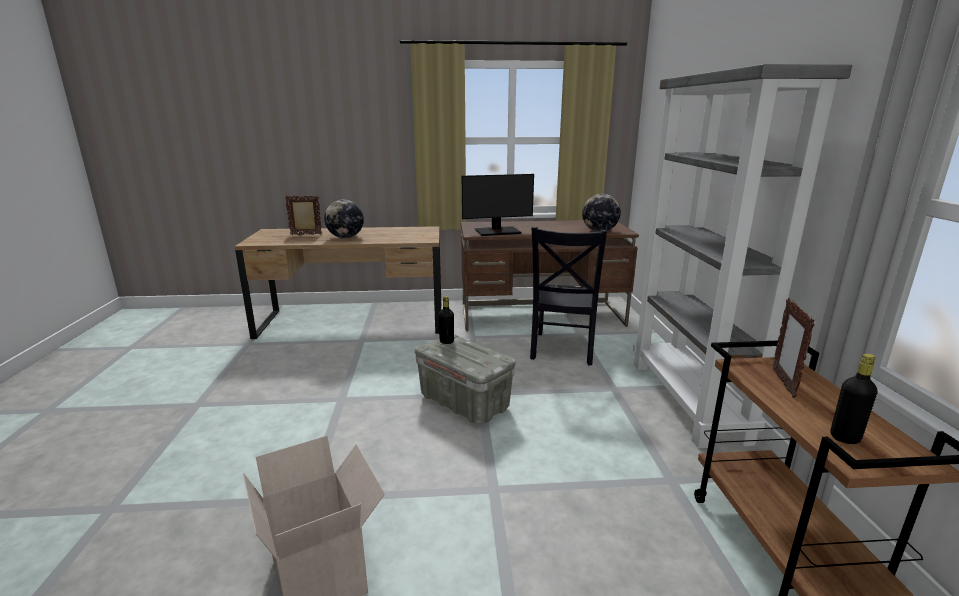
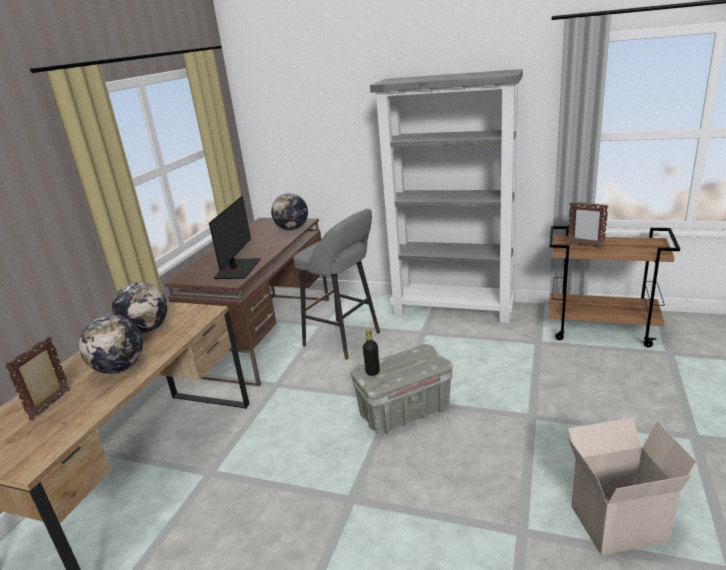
camera: 65 degrees left, 5 degrees up
(396, 233) = (146, 330): none -> globe
(562, 350) = (345, 340): black chair -> grey stool
(845, 437) = (641, 248): black bottle -> none

